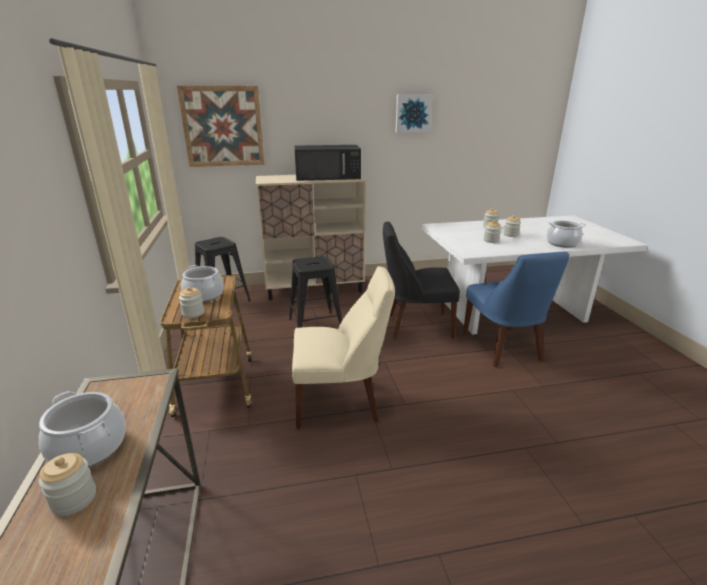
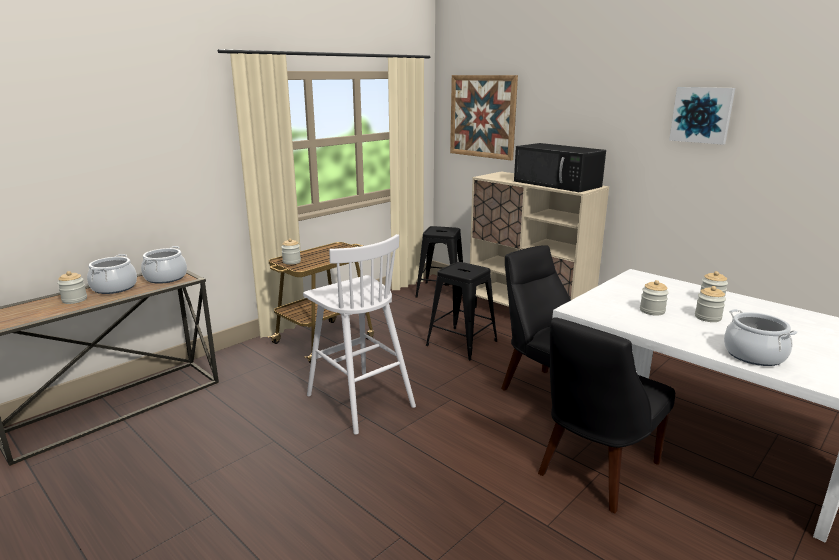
camera: 55 degrees right, 5 degrees down
(204, 295) = (324, 255): cooking pot -> cooking pot (166, 278)
(341, 403) = (359, 400): beige chair -> white stool
(503, 348) = (595, 470): blue chair -> black chair

